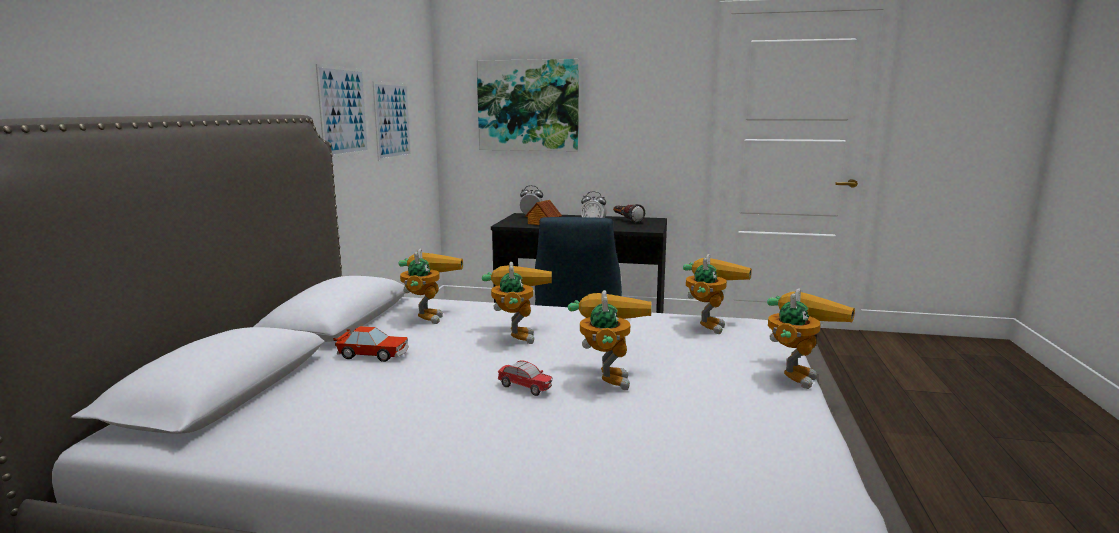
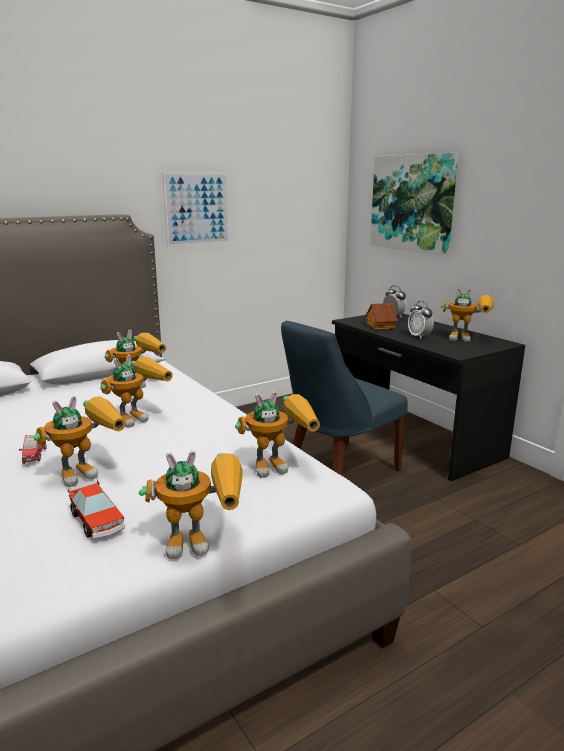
camera: 45 degrees right, 5 degrees up
(373, 355) = (47, 401): toy car -> toy car (97, 521)
(392, 121) = (270, 215): picture -> none
(626, 220) = (468, 338): flashlight -> toy robot

